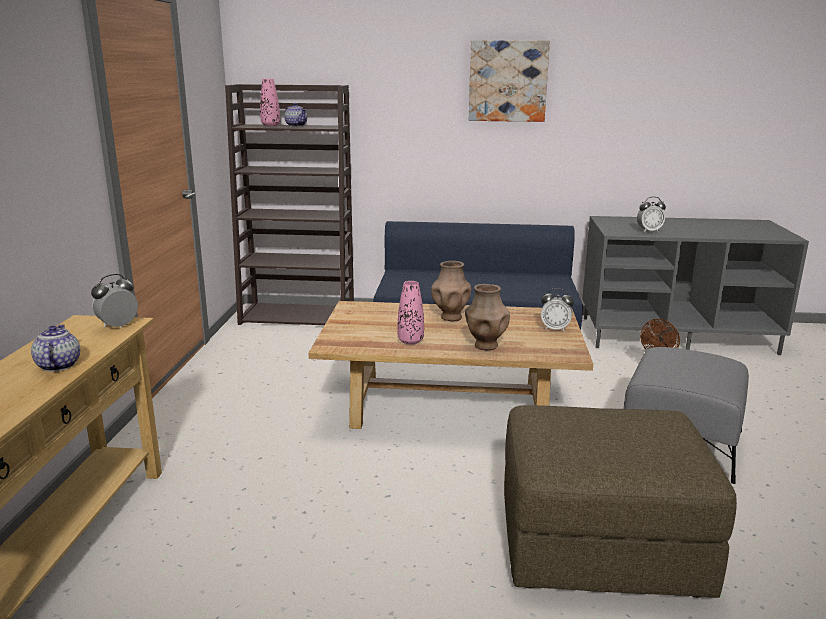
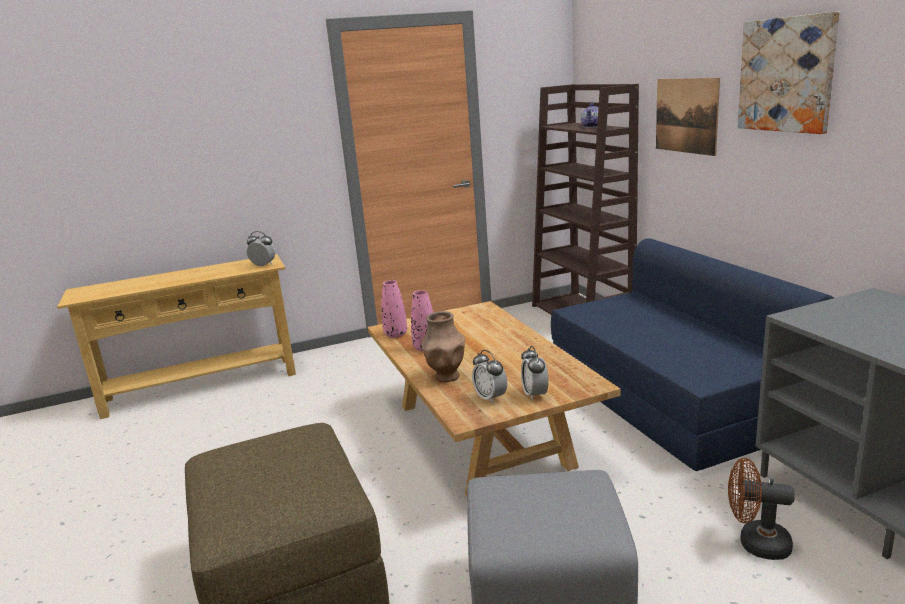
camera: 65 degrees right, 0 degrees up
(58, 365) = (196, 276): teapot -> none
(270, 125) = (578, 125): pink vase -> pink vase (395, 335)
(404, 113) = (686, 115): none -> picture
(451, 317) = (504, 345): brown vase -> none
(649, 231) = (860, 331): alarm clock -> alarm clock (490, 398)

